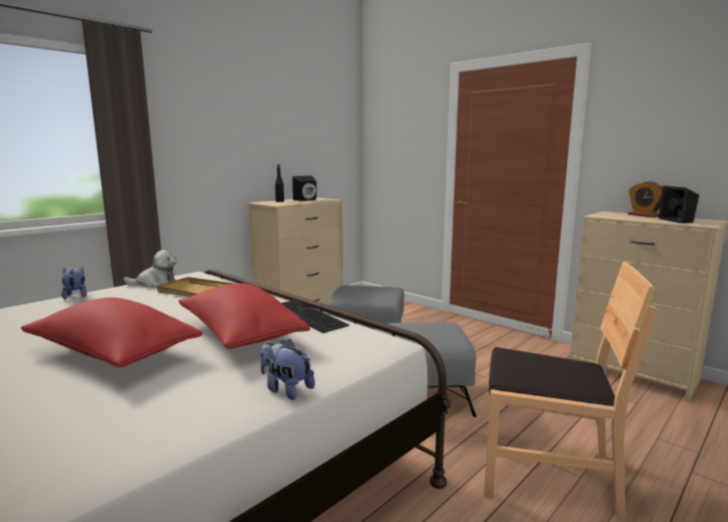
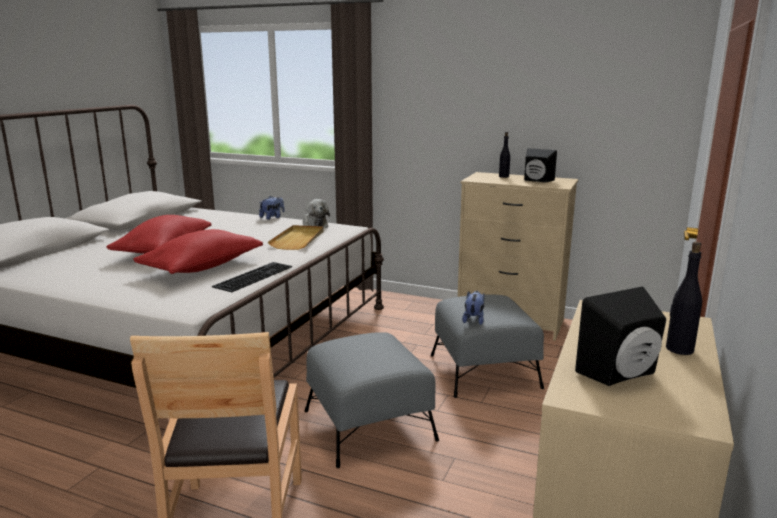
camera: 70 degrees right, 5 degrees up
(286, 389) = (106, 294): plush toy -> plush toy (474, 320)
(644, 215) = (679, 349): alarm clock -> black bottle

